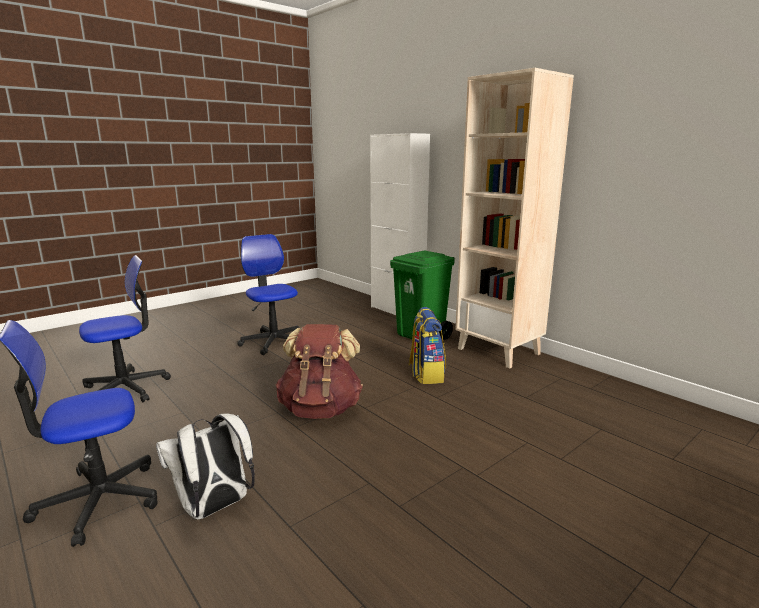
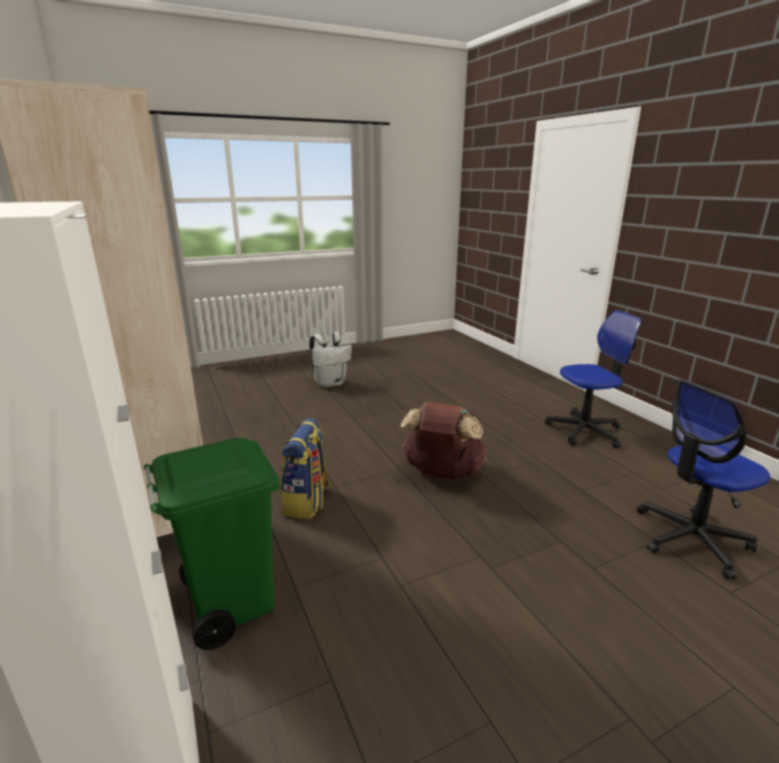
camera: 165 degrees left, 5 degrees up
(215, 508) = (508, 419): white backpack -> white backpack (330, 383)
(273, 342) = (525, 640): office chair -> none

